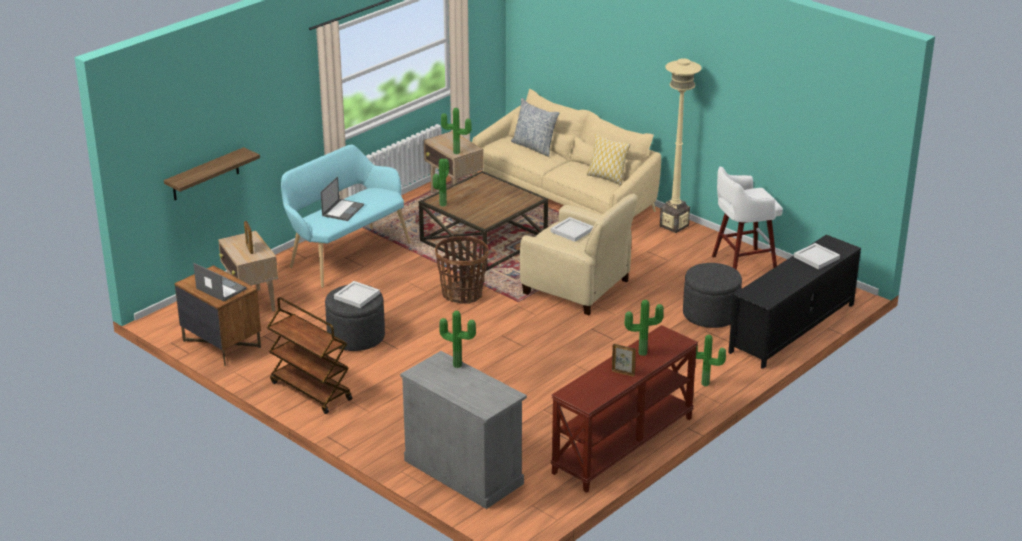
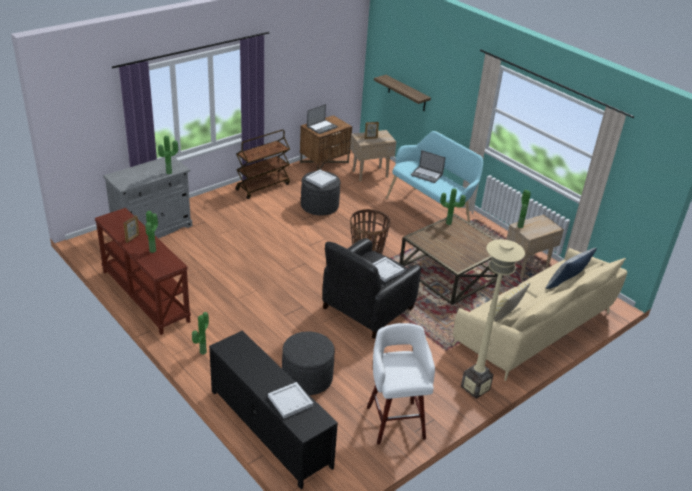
camera: 95 degrees right, 5 degrees up
(577, 288) = (367, 309): beige armchair -> black armchair

